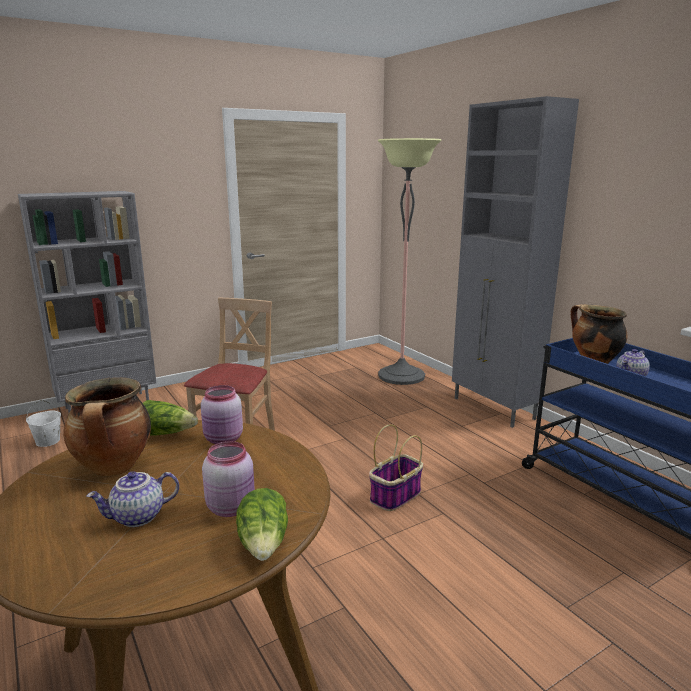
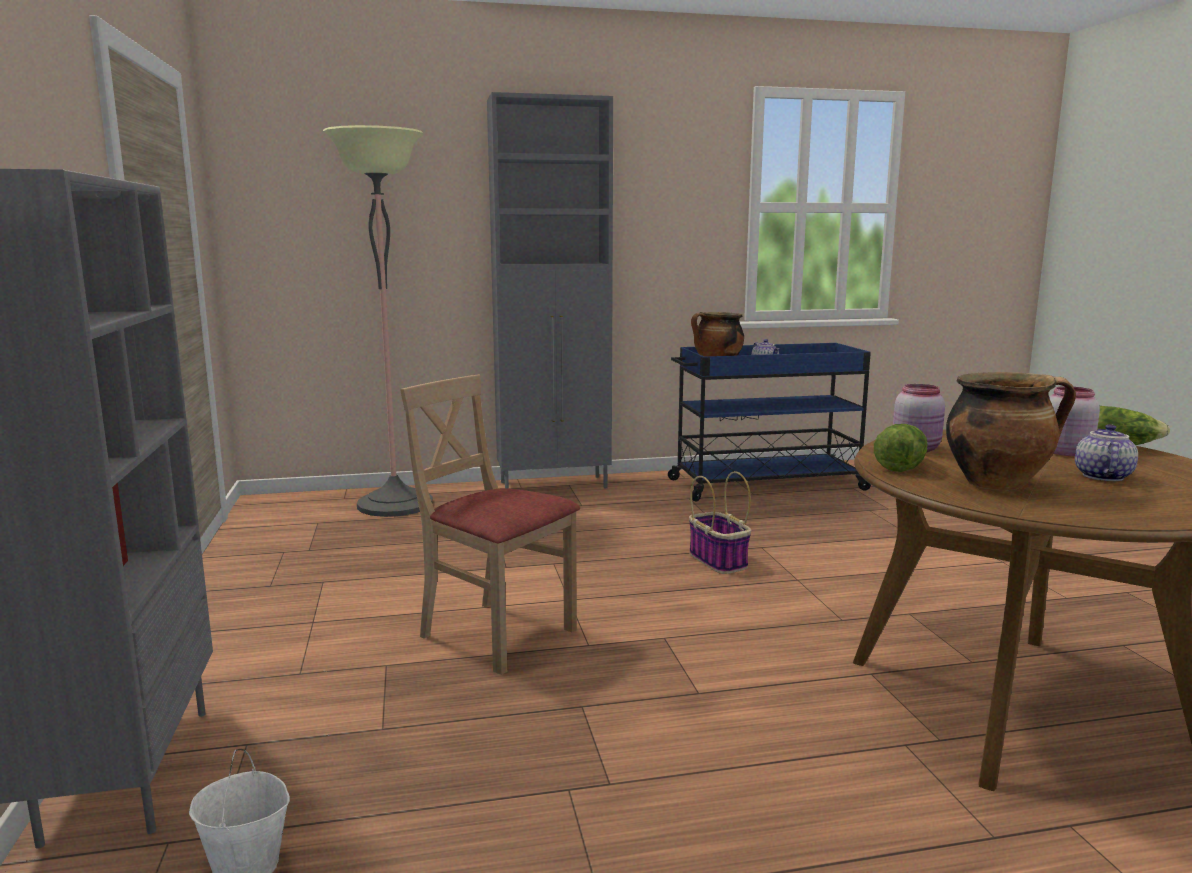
camera: 70 degrees left, 5 degrees down
(137, 517) = (1101, 476): teapot -> teapot turned 150 degrees counterclockwise

